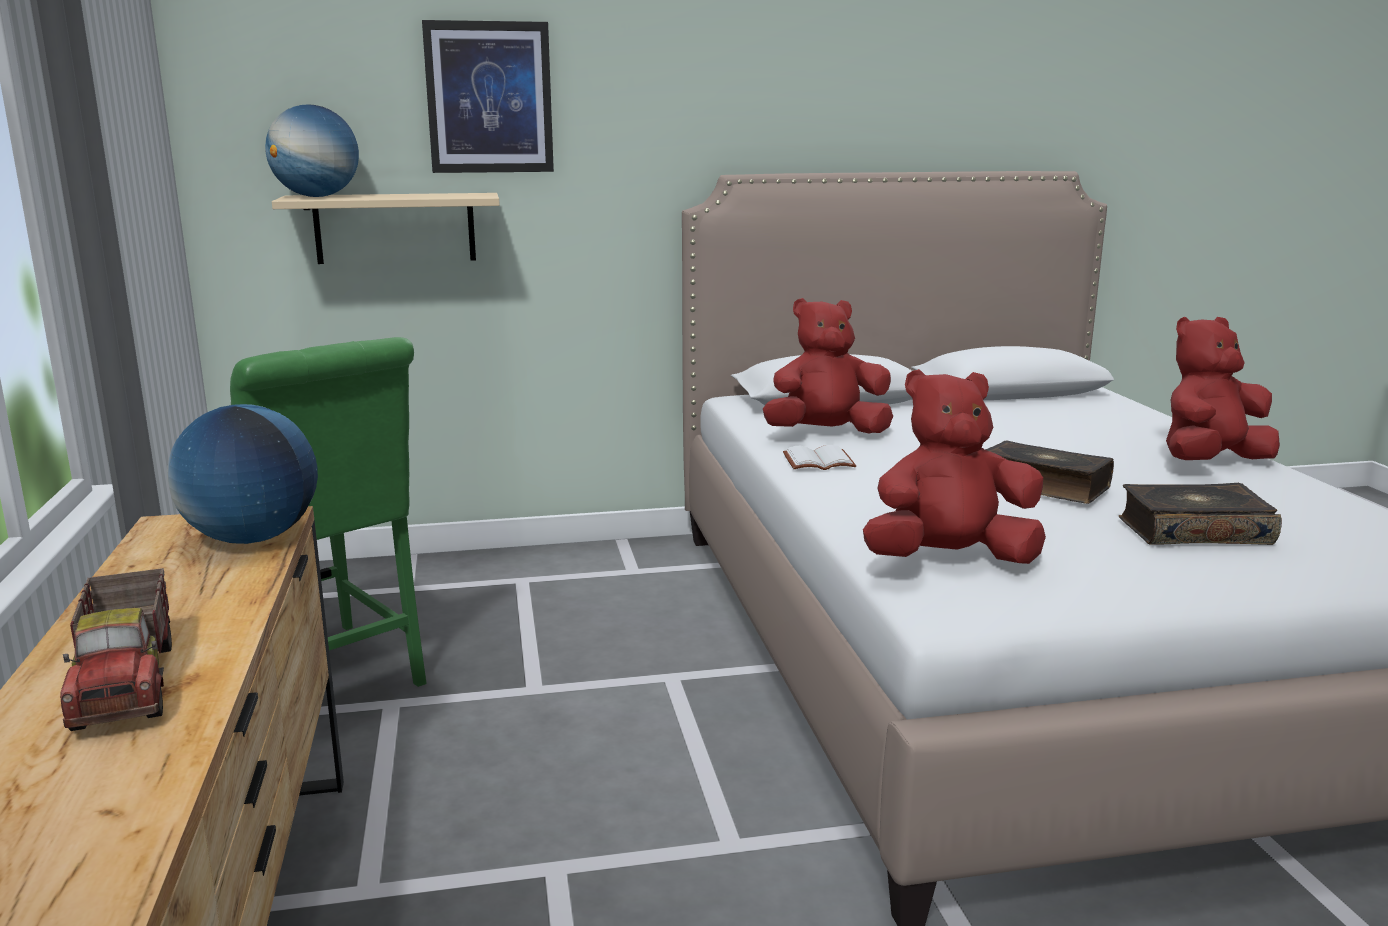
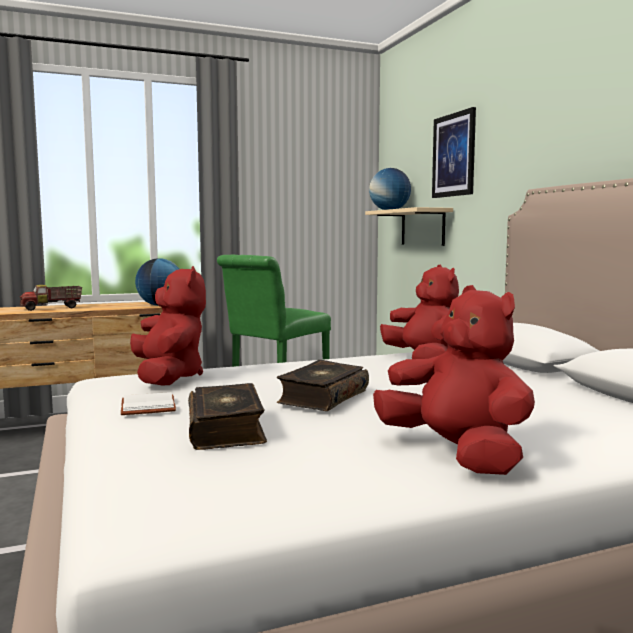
camera: 80 degrees right, 10 degrees down
(818, 462) = (350, 361): white book -> white book (146, 406)

